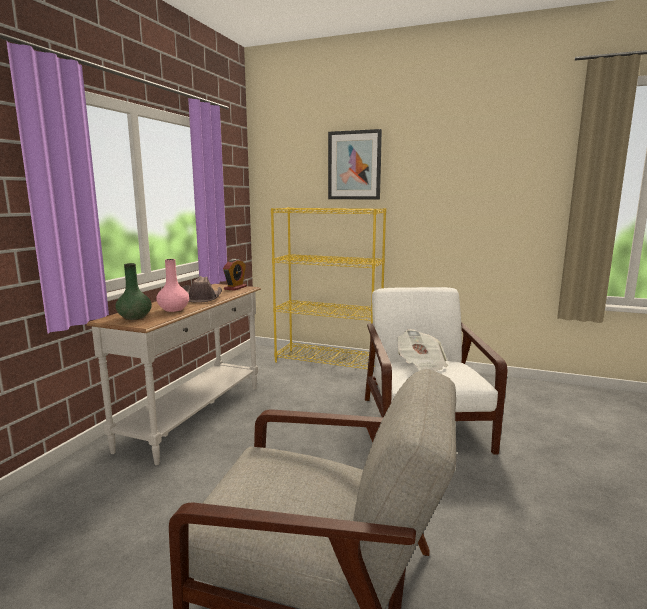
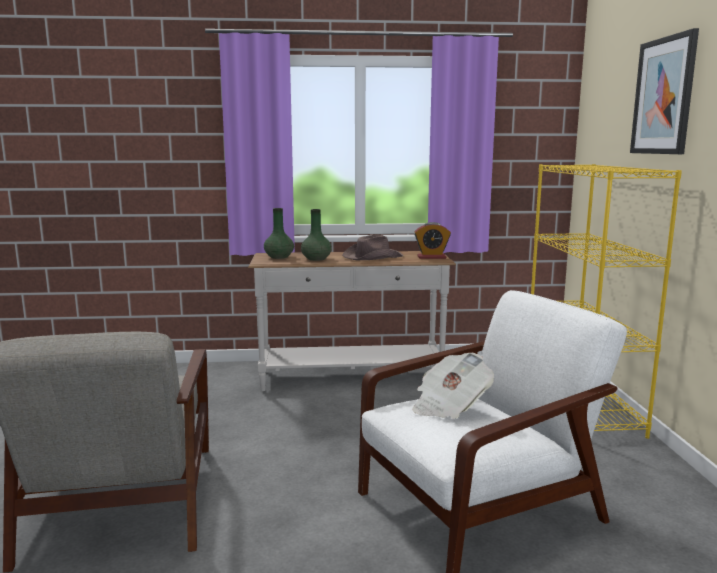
camera: 65 degrees right, 0 degrees up
(174, 309) = (316, 259): pink vase -> green vase

